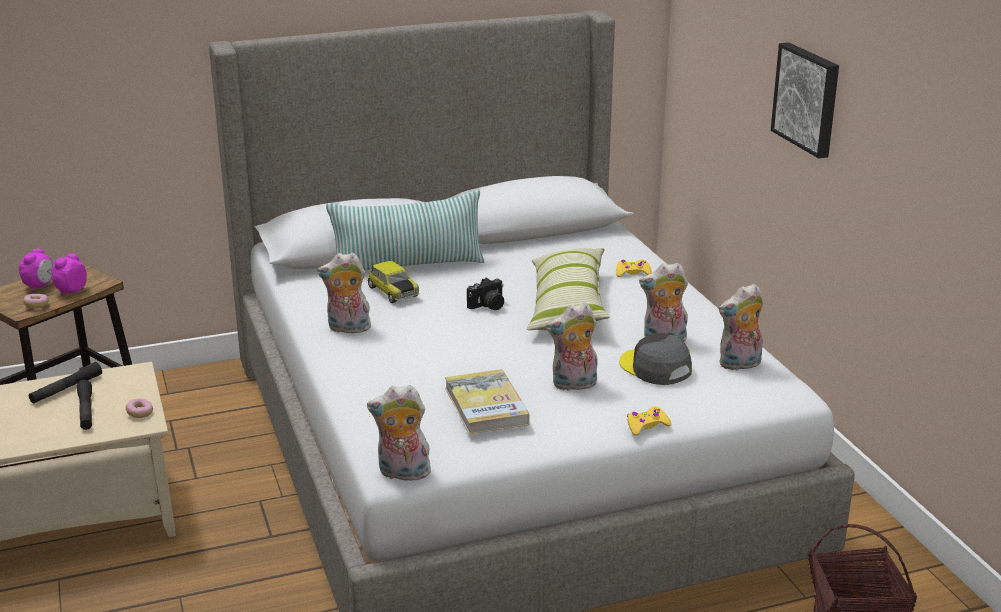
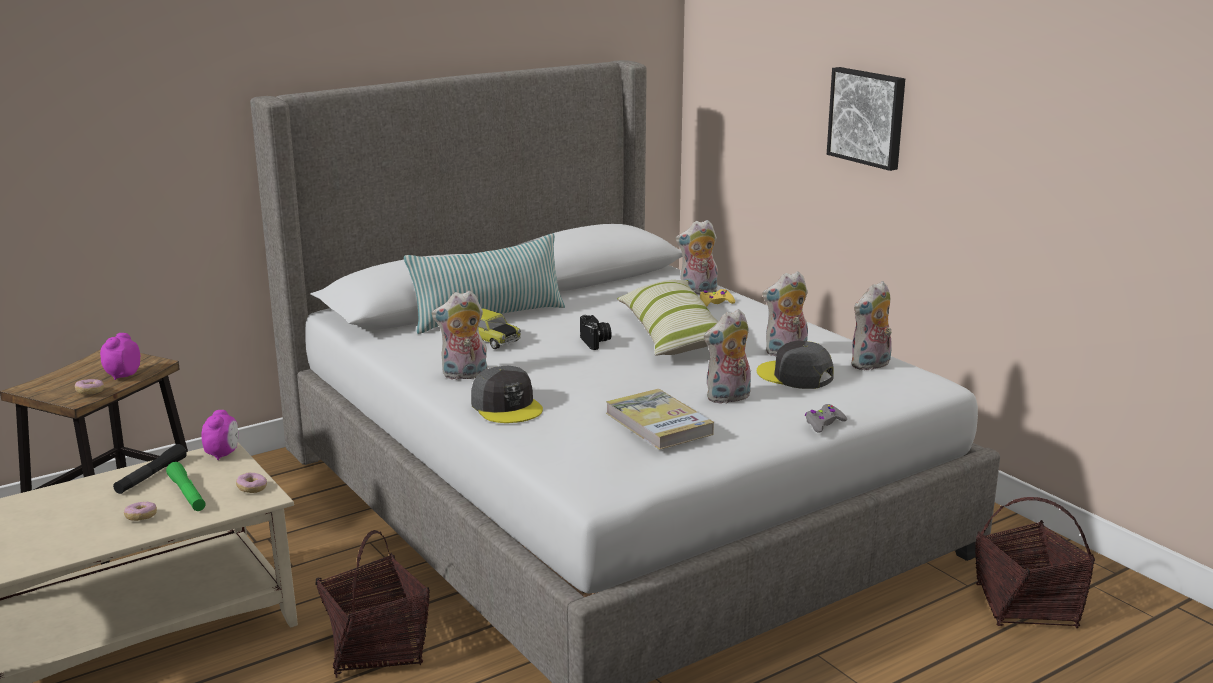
camera: 15 degrees left, 5 degrees down
(39, 286) = (81, 374): alarm clock -> alarm clock (223, 454)
(39, 428) = (141, 517): none -> donut
(86, 411) = (187, 494): black flashlight -> green flashlight
(230, 569) = (377, 648): none -> basket
(365, 367) = (507, 406): none -> grey cap
(402, 474) = (611, 494): plush toy -> plush toy (698, 292)
(488, 306) = (596, 342): camera -> camera turned 60 degrees counterclockwise
(646, 426) = (824, 423): yellow game controller -> grey game controller

